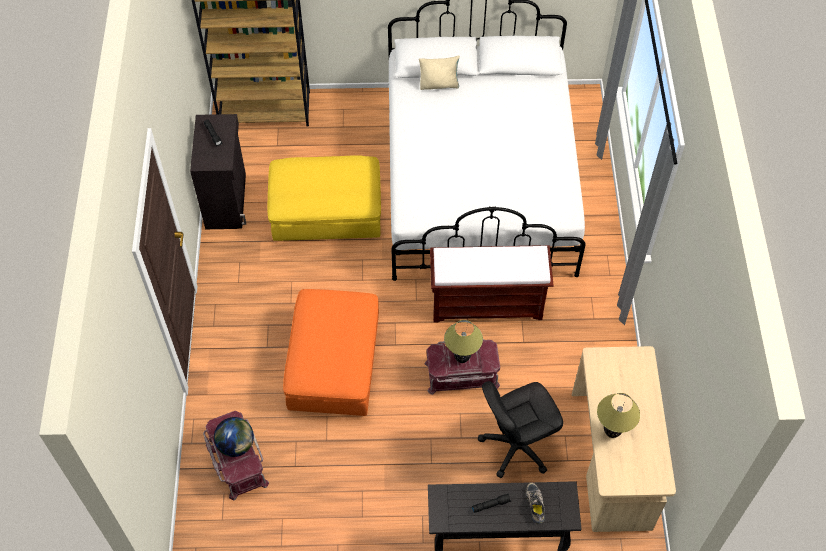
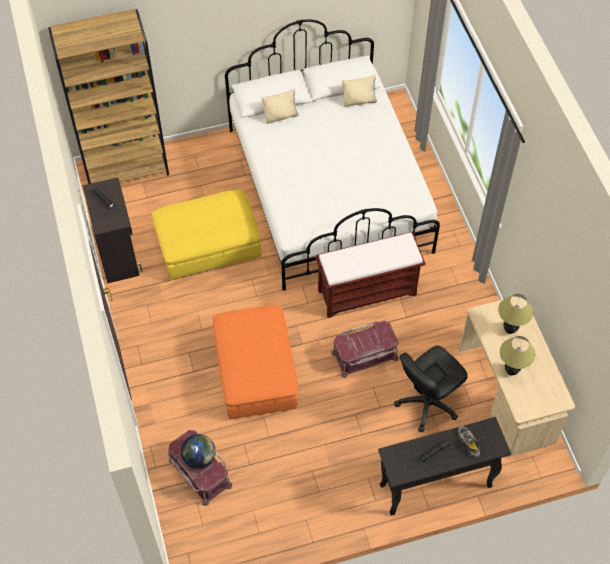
camera: 15 degrees left, 0 degrees up
(462, 359) = (365, 341): table lamp -> table lamp (510, 330)
(533, 85) = (359, 101): none -> beige pillow

